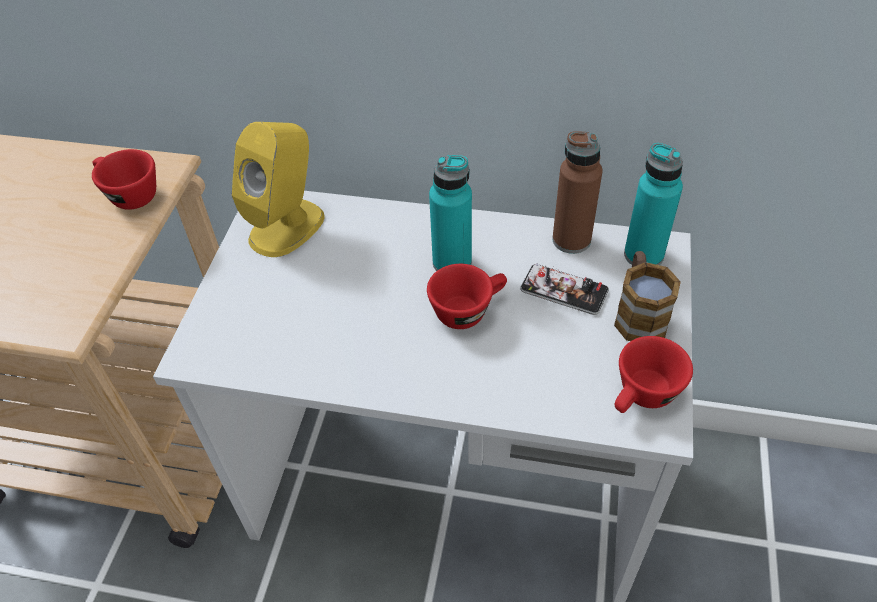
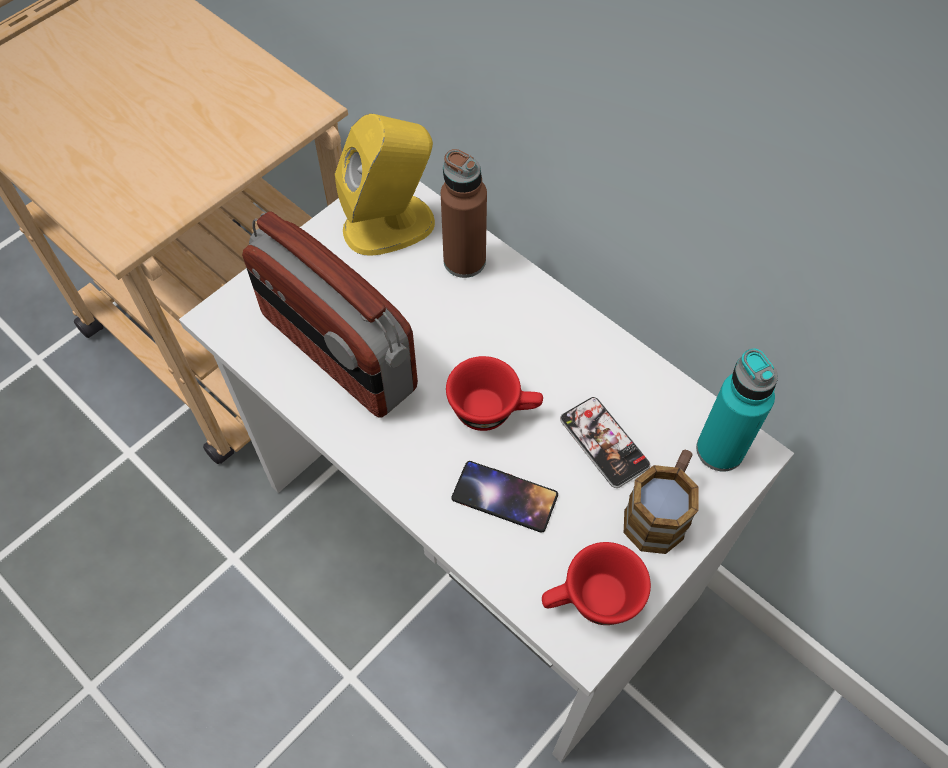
camera: 30 degrees right, 10 degrees up
(128, 195) = (256, 123): red cup -> none
(313, 332) = (337, 353): none -> radio
(452, 262) = (516, 349): turquoise bottle -> none
(524, 362) = (504, 496): none -> phone
(571, 240) = (656, 390): brown bottle -> brown bottle (464, 261)

